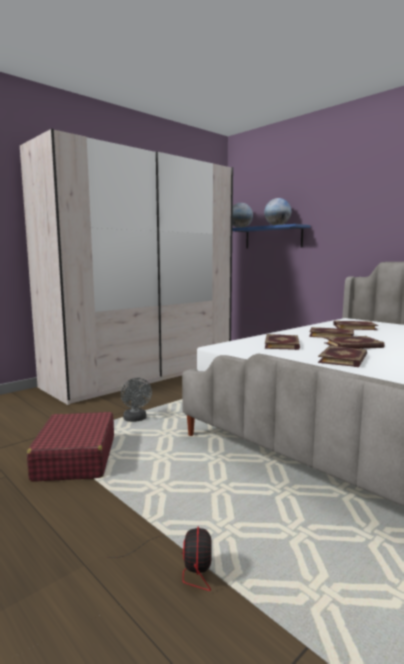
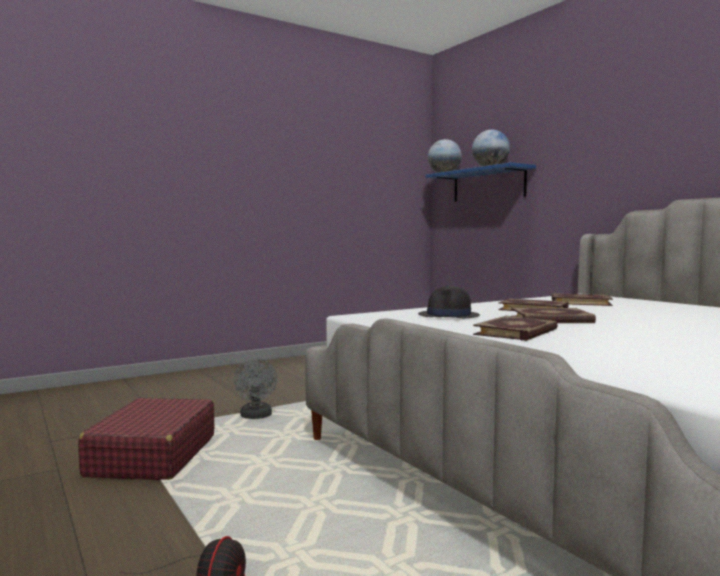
camera: 10 degrees right, 5 degrees down
(143, 374) = (298, 366): beige wardrobe -> none
(283, 344) = (449, 316): book -> black hat

